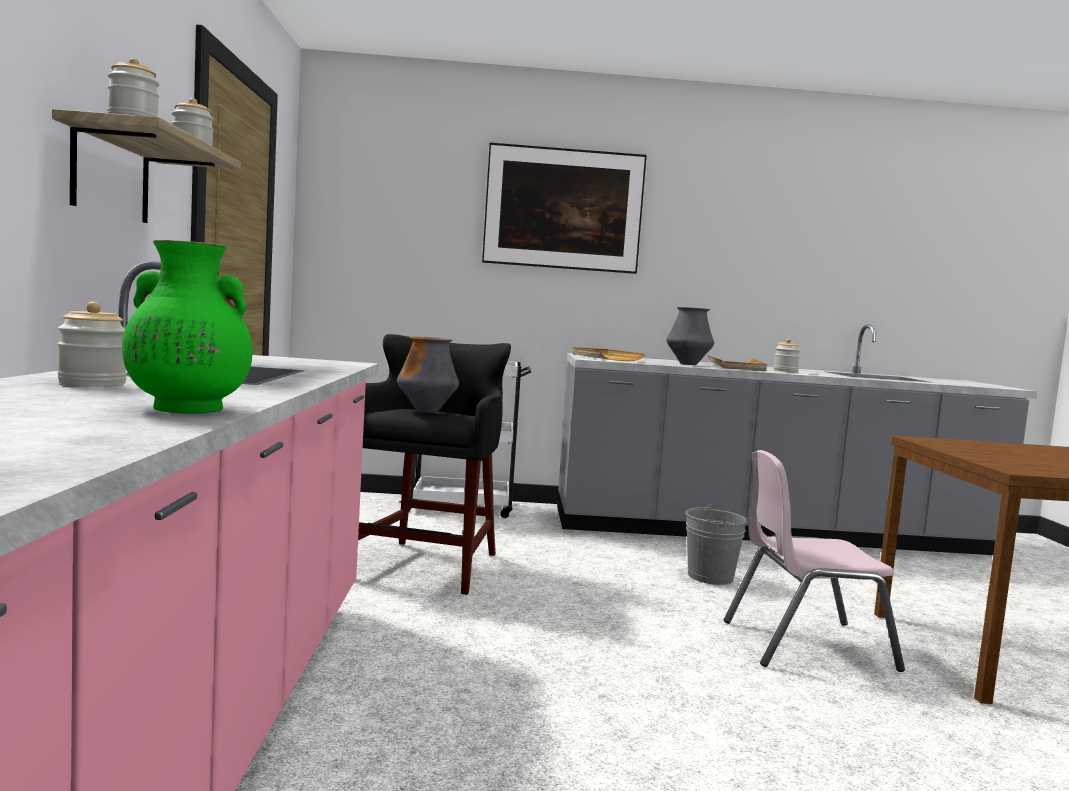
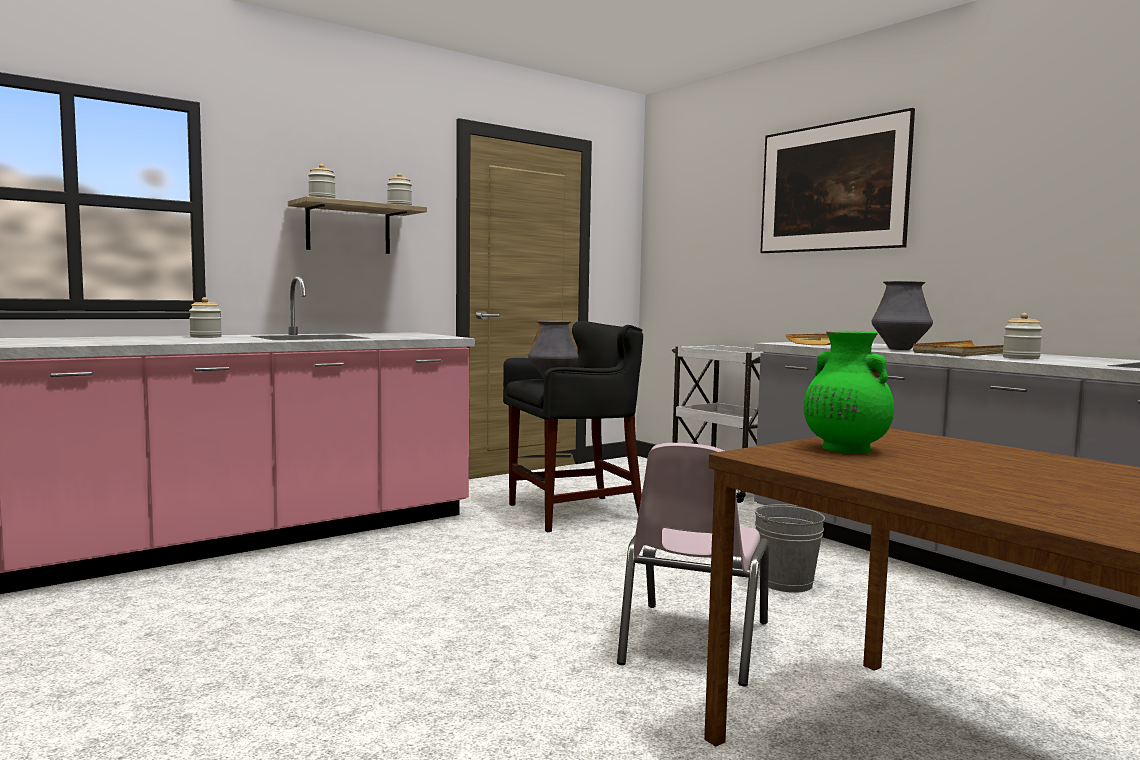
camera: 55 degrees right, 0 degrees up
(186, 408) = (150, 342): green vase -> green vase (844, 449)
(806, 644) = (693, 643): pink chair -> pink chair turned 120 degrees counterclockwise

